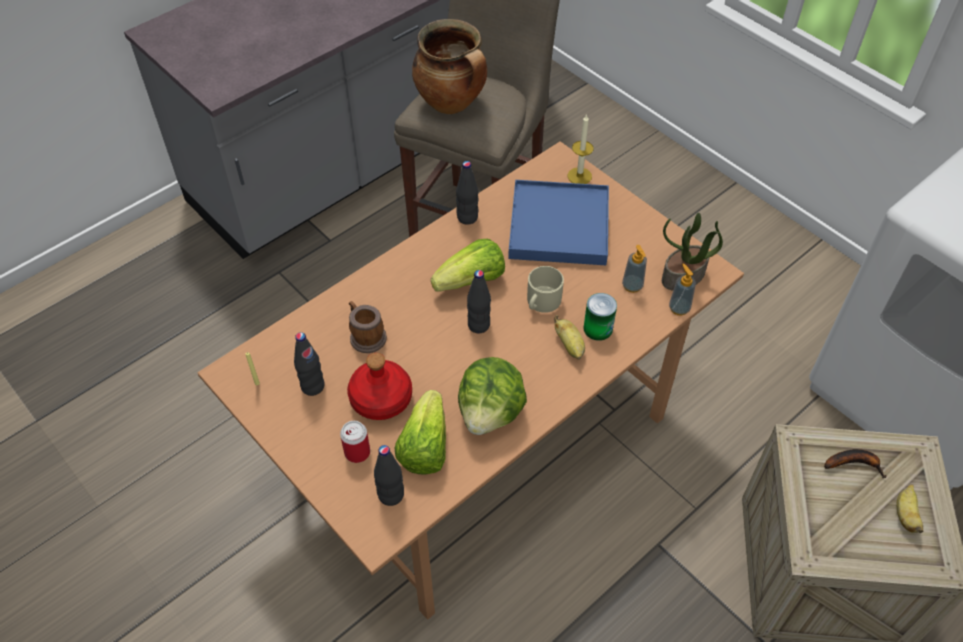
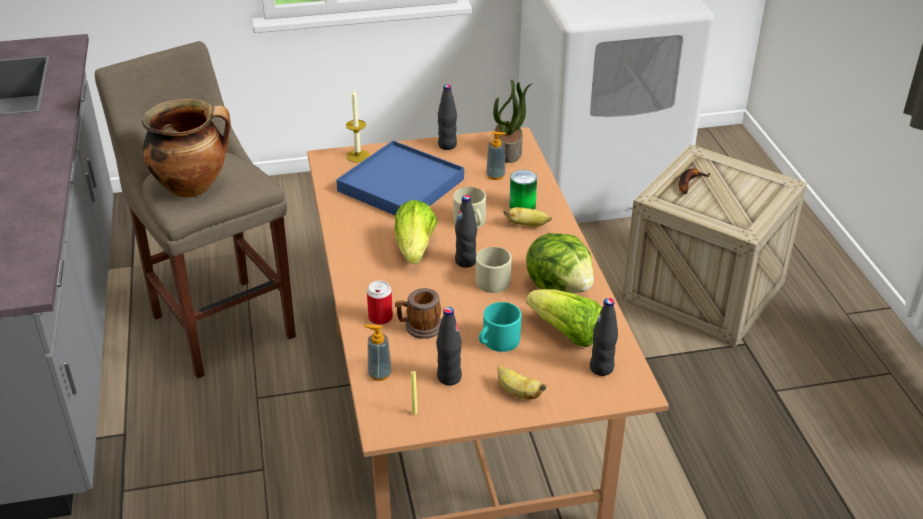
camera: 60 degrees left, 15 degrees down
(357, 452) = (543, 373): can -> can (380, 318)
(380, 399) = (497, 341): red bottle -> turquoise mug
(467, 218) = (341, 226): black bottle -> black bottle (447, 145)
(467, 358) = (494, 279): none -> beige mug
(679, 308) = (536, 164): soap dispenser -> soap dispenser (379, 374)
(905, 515) = (740, 182): banana -> banana (518, 393)

